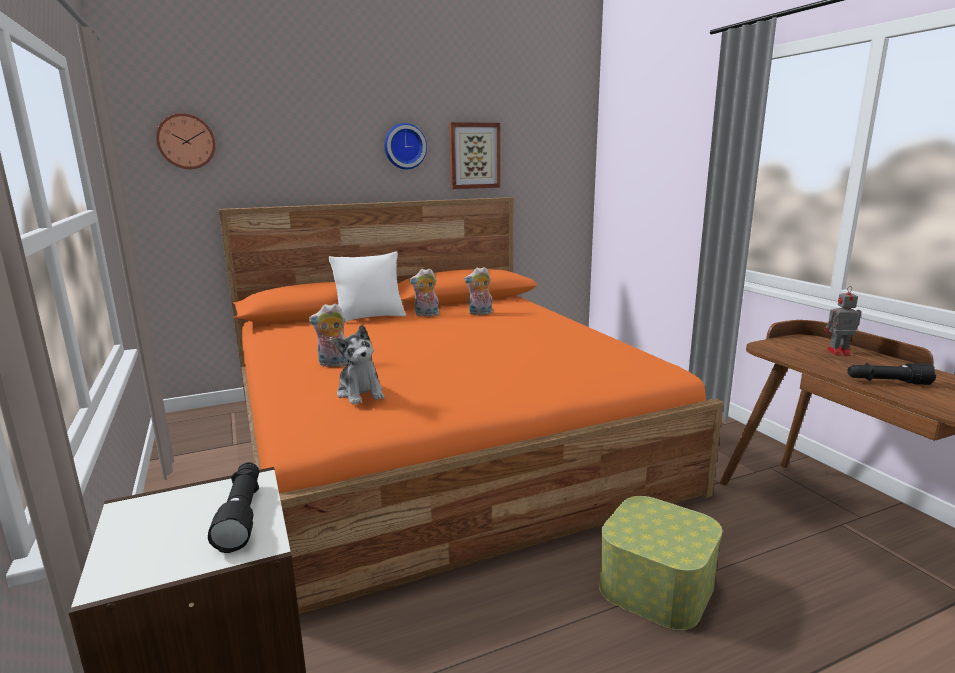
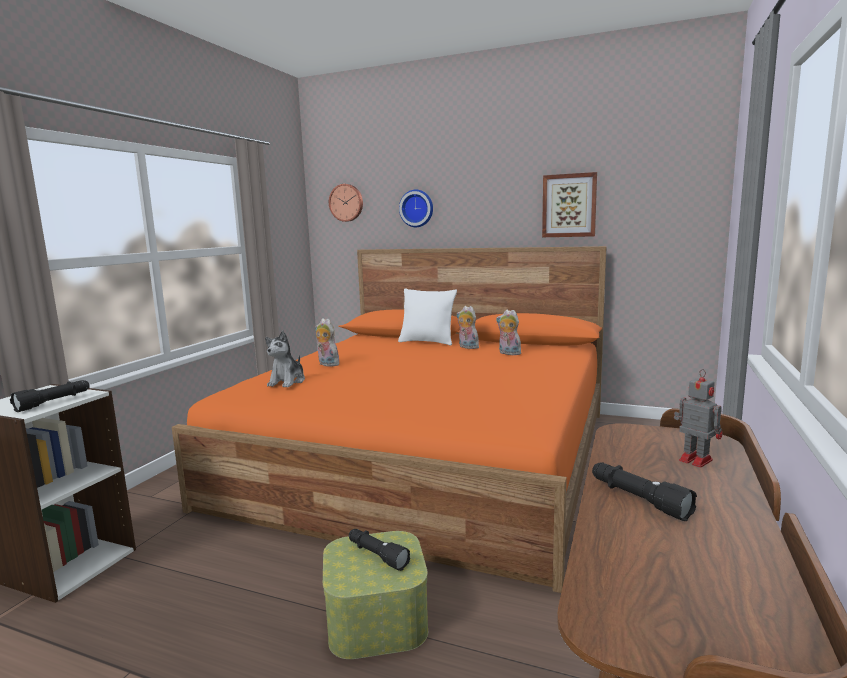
camera: 45 degrees right, 5 degrees down
(404, 146) = (500, 199): wall clock -> wall clock (417, 208)
(655, 524) = (376, 555): none -> black flashlight

